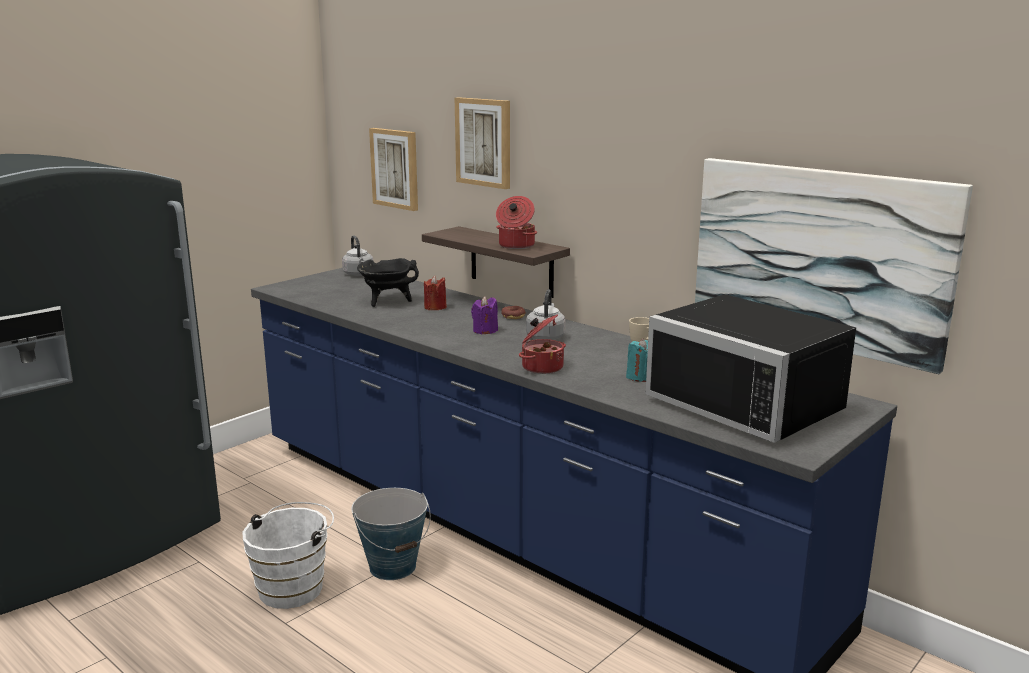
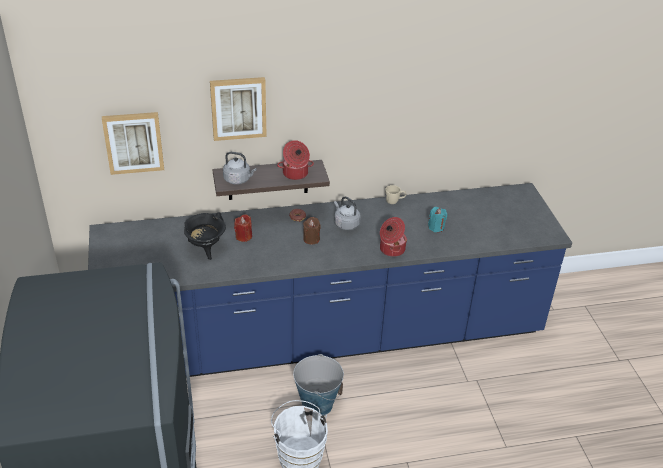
camera: 55 degrees left, 20 degrees up
(359, 274) = (121, 234): grey kettle -> grey kettle (238, 180)
(485, 331) = (311, 239): purple candle -> brown candle
(752, 403) = (497, 216): black microwave -> none
(819, 258) = (492, 127): picture -> none

